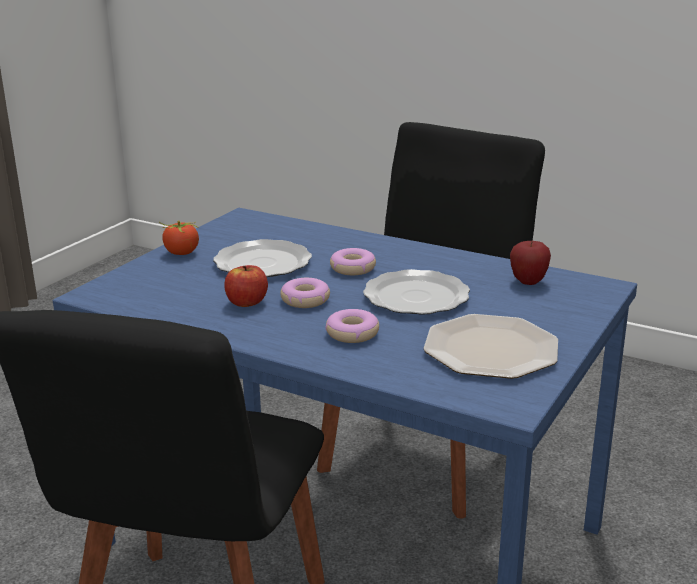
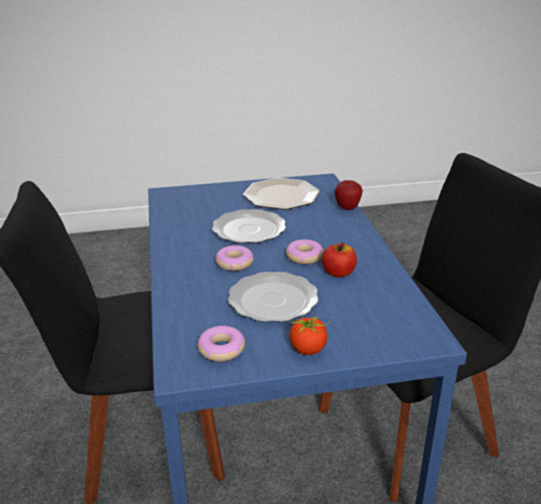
camera: 130 degrees left, 5 degrees up
(352, 333) = (320, 228): donut -> donut (221, 349)
(528, 282) = (183, 210): apple -> apple (347, 208)

